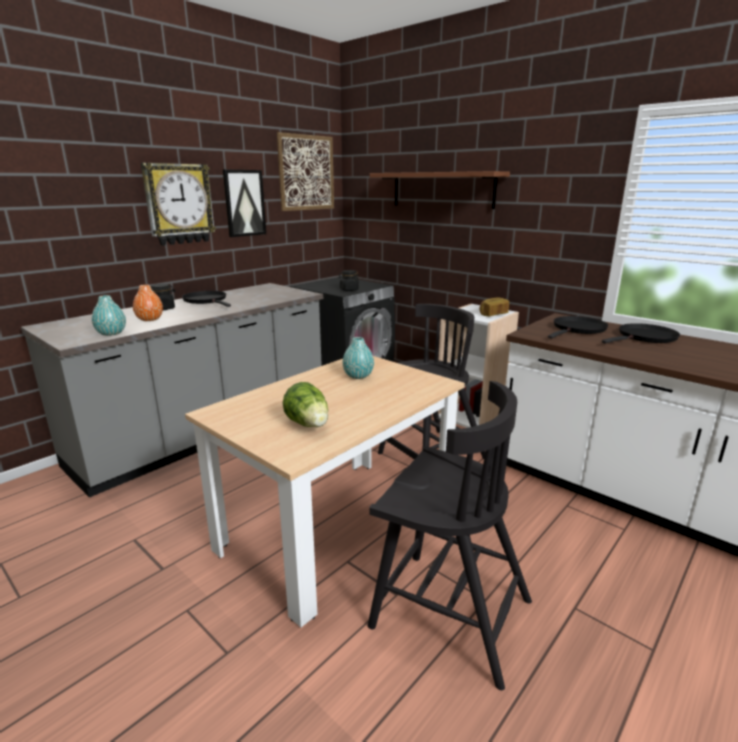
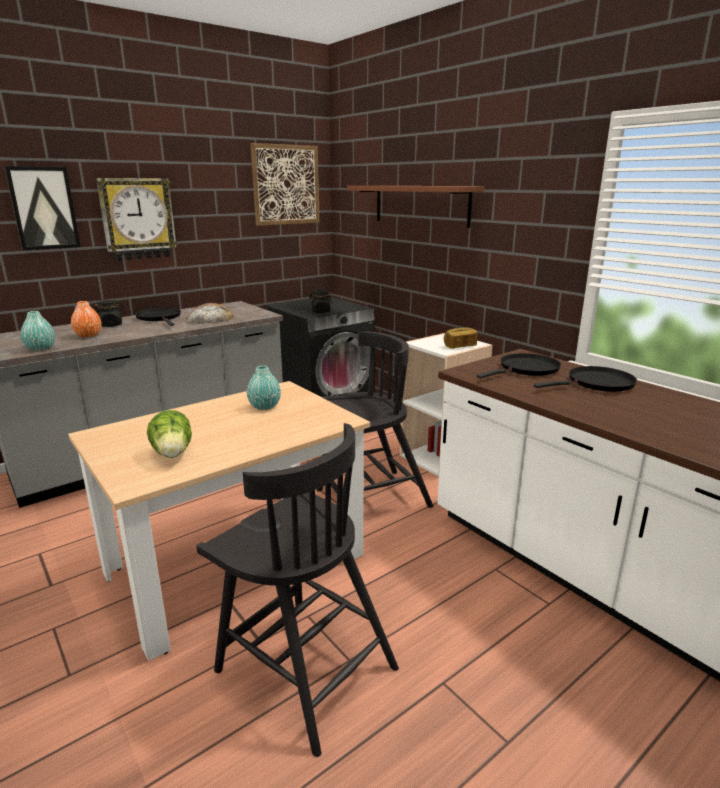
camera: 10 degrees right, 0 degrees up
(244, 203) = (212, 217): picture -> picture (43, 208)
(257, 299) = (210, 318): none -> bread

